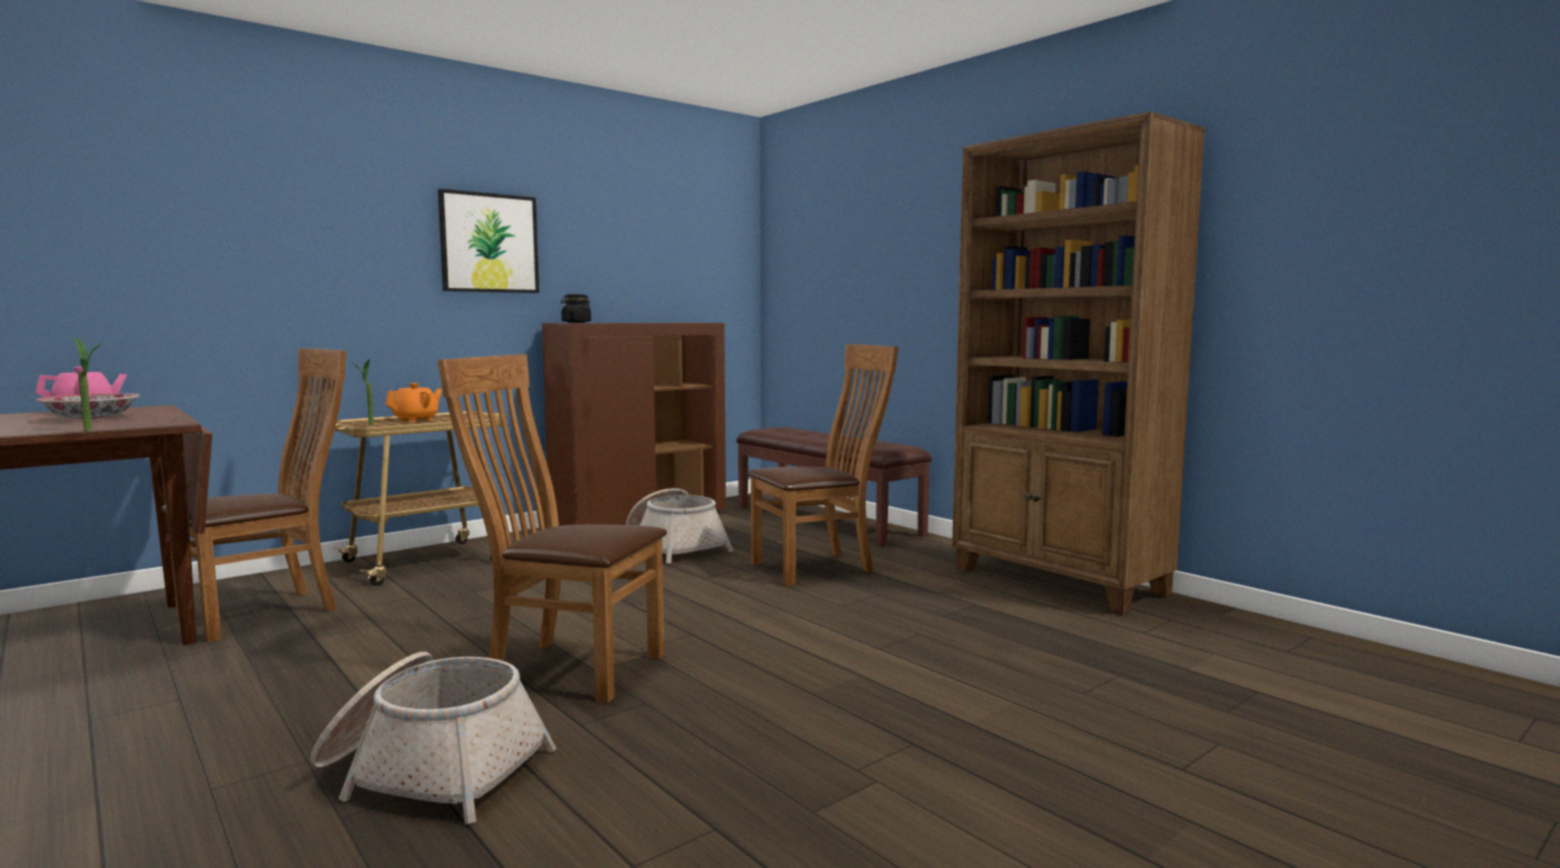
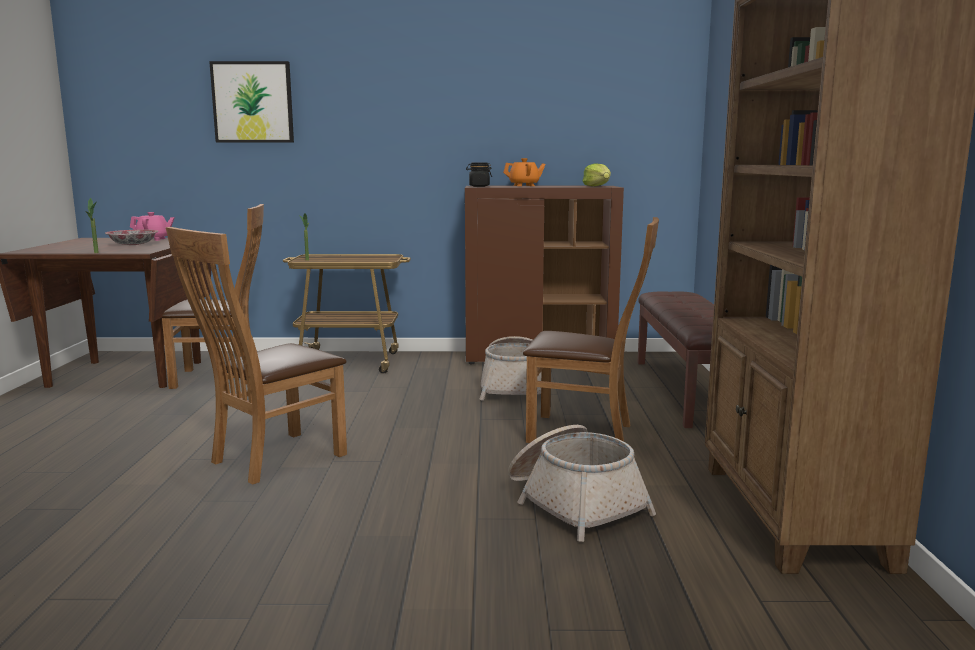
camera: 40 degrees right, 5 degrees up
(416, 420) = (344, 258): orange teapot -> orange teapot (524, 185)
(431, 770) = (96, 498): basket -> basket (574, 502)
(489, 243) = (425, 121): picture -> picture (253, 102)
(566, 667) = (270, 459): brown chair -> brown chair turned 105 degrees counterclockwise
(692, 322) = (597, 186): none -> lettuce

